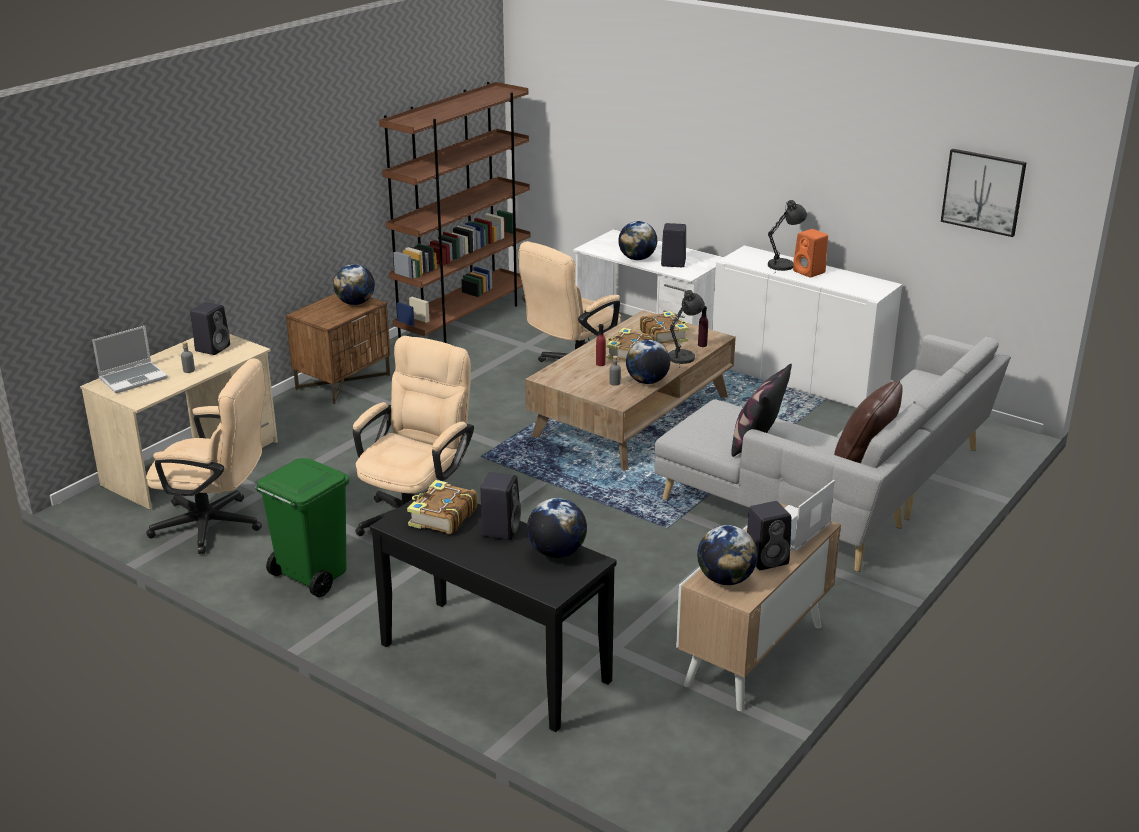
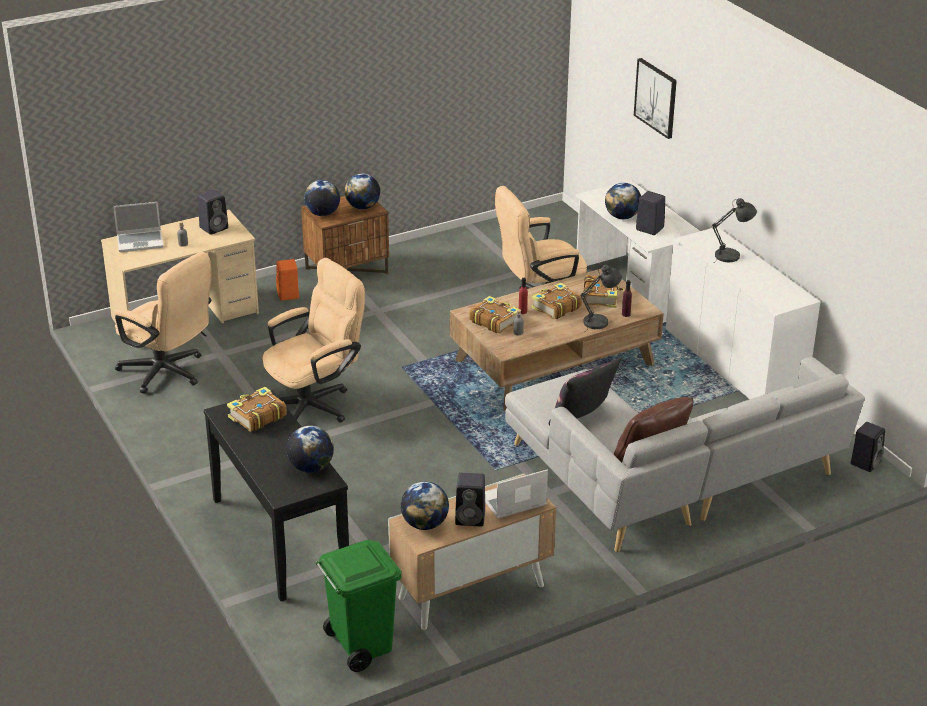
camera: 25 degrees right, 5 degrees up
(311, 576) = (204, 433): green trash can -> green trash can (360, 646)
(464, 318) = (492, 232): brown bookcase -> none
(500, 529) = (288, 438): black speaker -> black speaker (865, 462)
(580, 378) = (494, 321): none -> book
(647, 381) = (546, 338): globe -> globe (322, 214)
(810, 272) = (747, 269): orange speaker -> orange speaker (288, 295)
(983, 192) = (880, 236): picture -> picture (656, 97)

